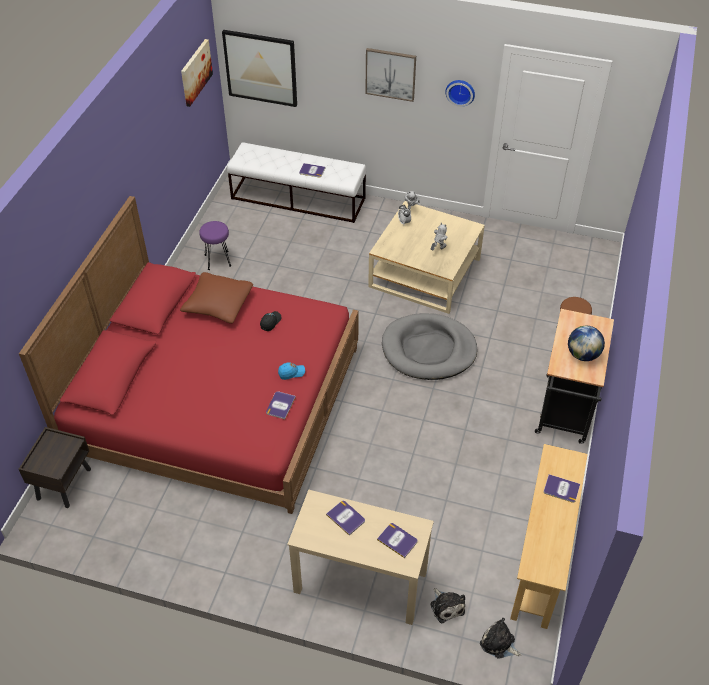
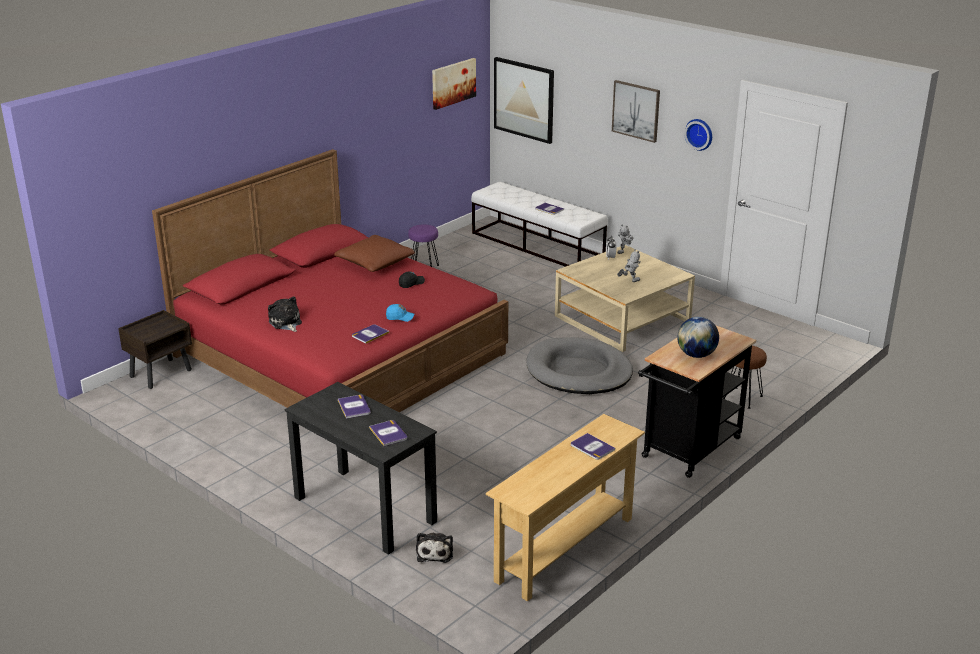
camera: 25 degrees right, 20 degrees down
(360, 581) = (364, 509): beige desk -> black desk
(499, 643) = (465, 595): plush toy -> plush toy (286, 323)

